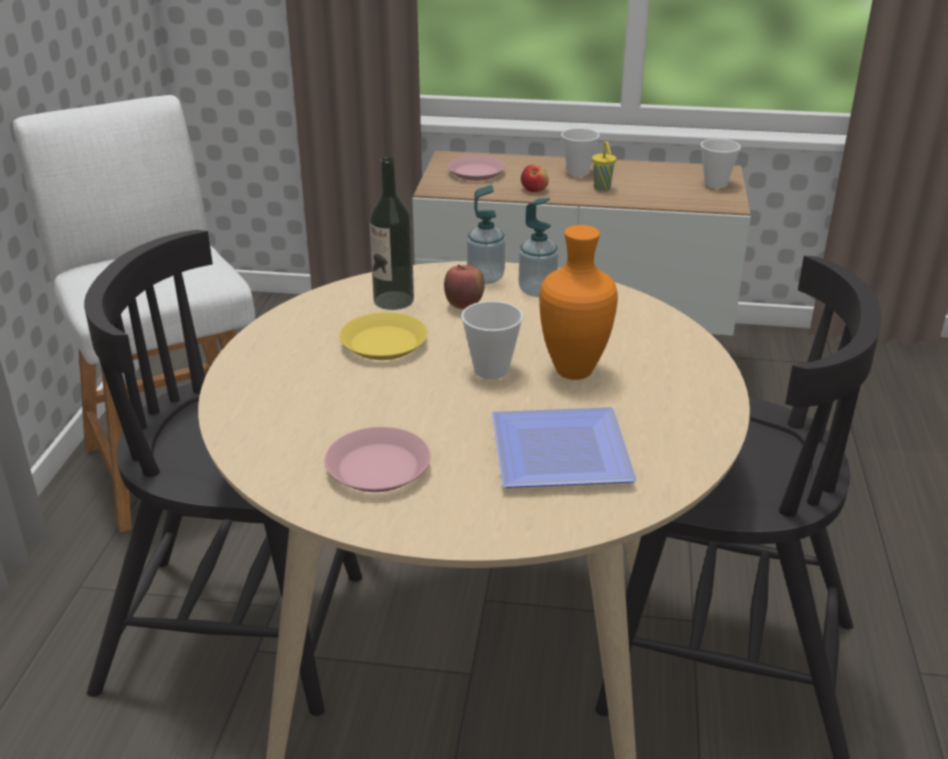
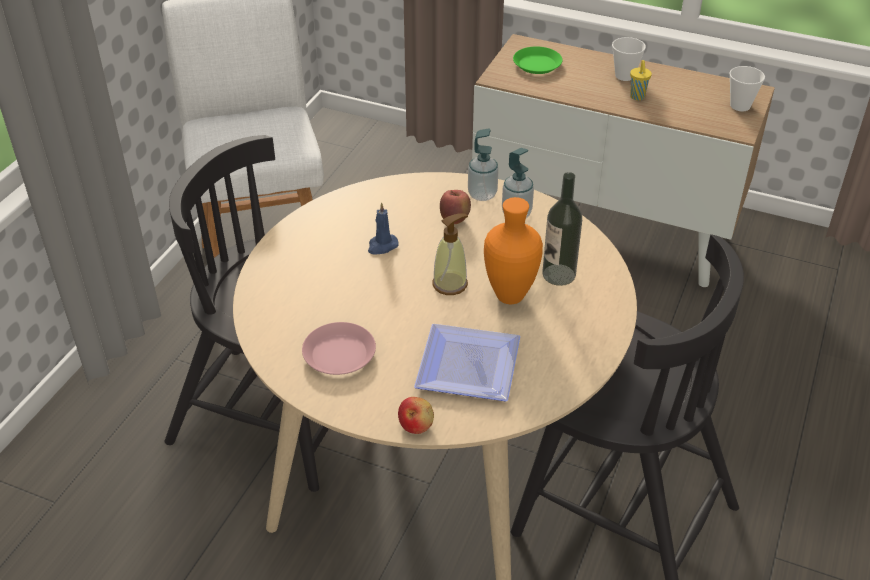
camera: 15 degrees right, 10 degrees up
(383, 343) = (382, 246): yellow plate -> blue candle
(393, 300) = (404, 206): bottle -> bottle (558, 274)
(476, 173) = (537, 64): pink plate -> green plate
(491, 370) = (450, 284): cup -> soap dispenser
(534, 189) = (578, 90): apple -> apple (416, 424)

